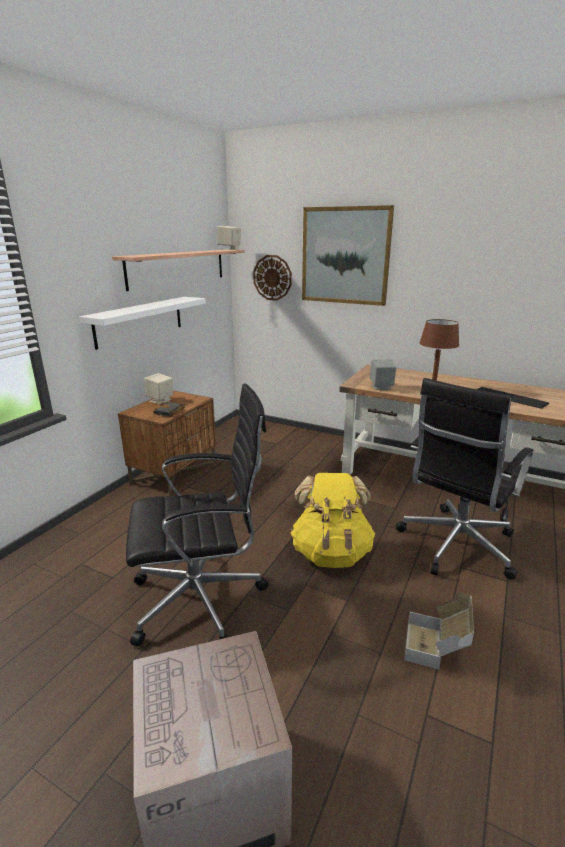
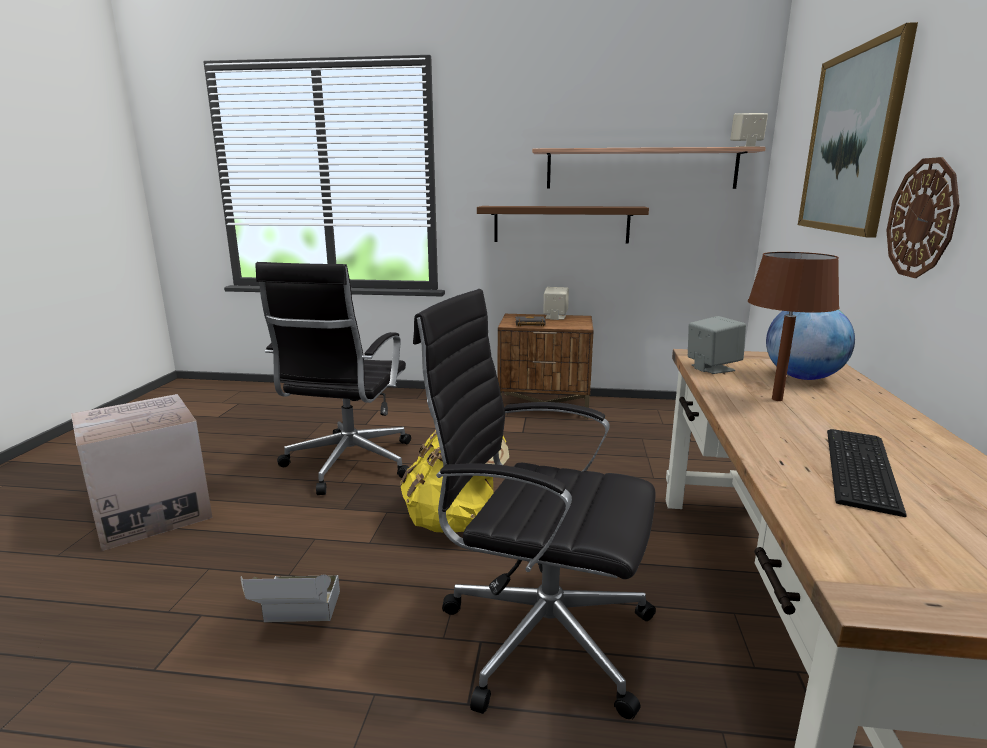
camera: 70 degrees right, 5 degrees down
(140, 321) = (561, 224): white shelf -> brown shelf
(202, 599) = (348, 464): black office chair -> black office chair turned 45 degrees clockwise
(272, 278) = (788, 189): wall clock -> wall clock (922, 218)
(403, 377) = (802, 377): none -> globe

